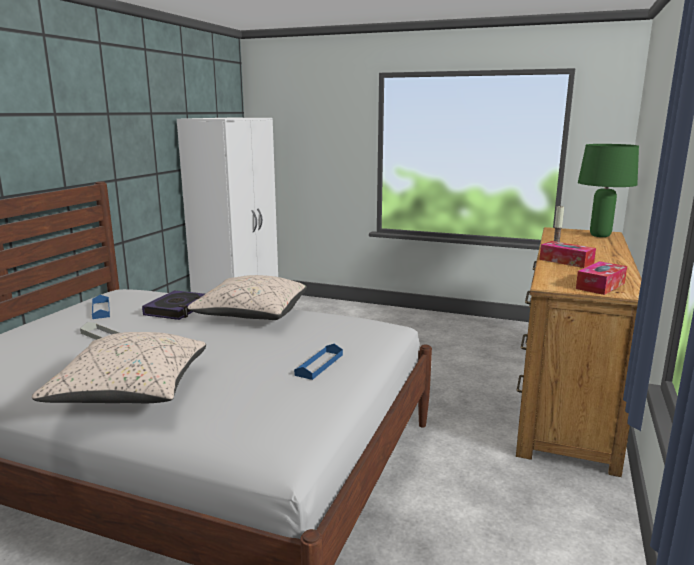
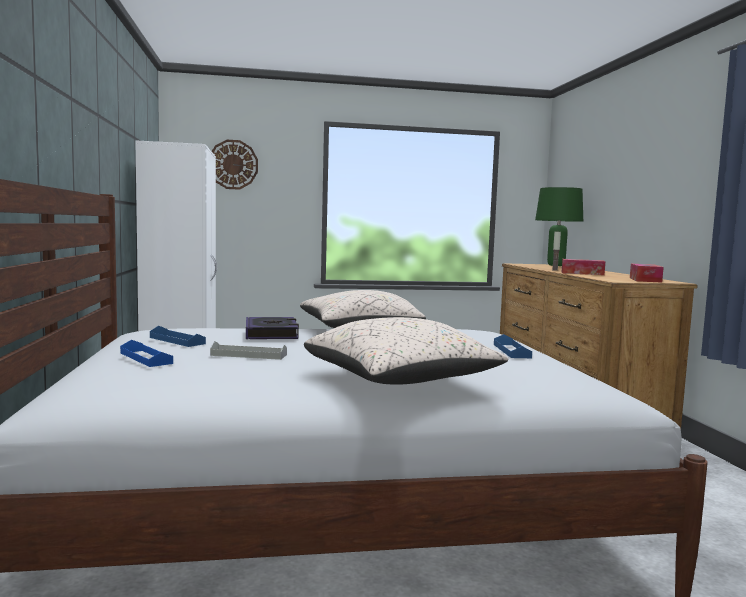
camera: 30 degrees left, 10 degrees down
(42, 329) = (146, 358): none -> blue tray
(300, 120) = (233, 164): none -> wall clock

